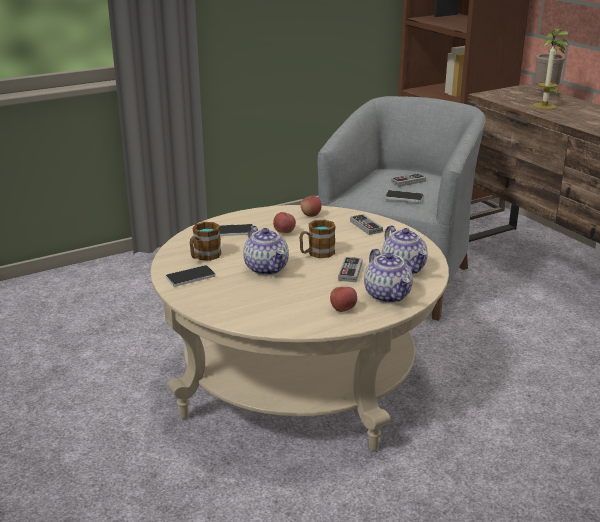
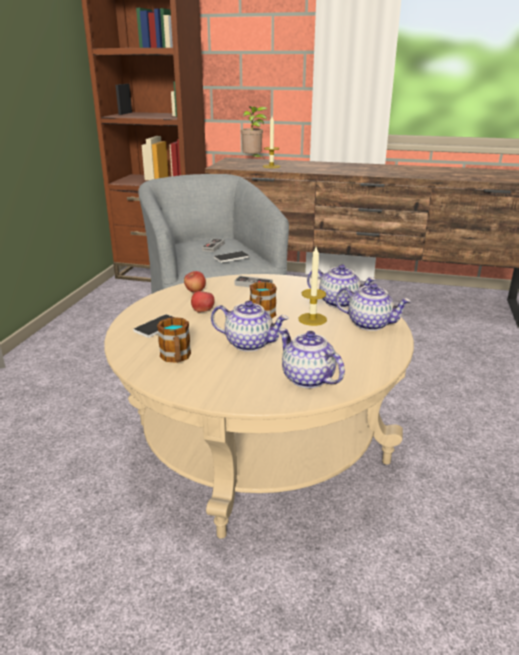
camera: 45 degrees left, 0 degrees up
(190, 277) = (201, 380): phone -> none
(253, 307) = (307, 378): none -> teapot
(343, 309) = (367, 347): apple -> none
(350, 272) = (312, 319): game controller -> candle

